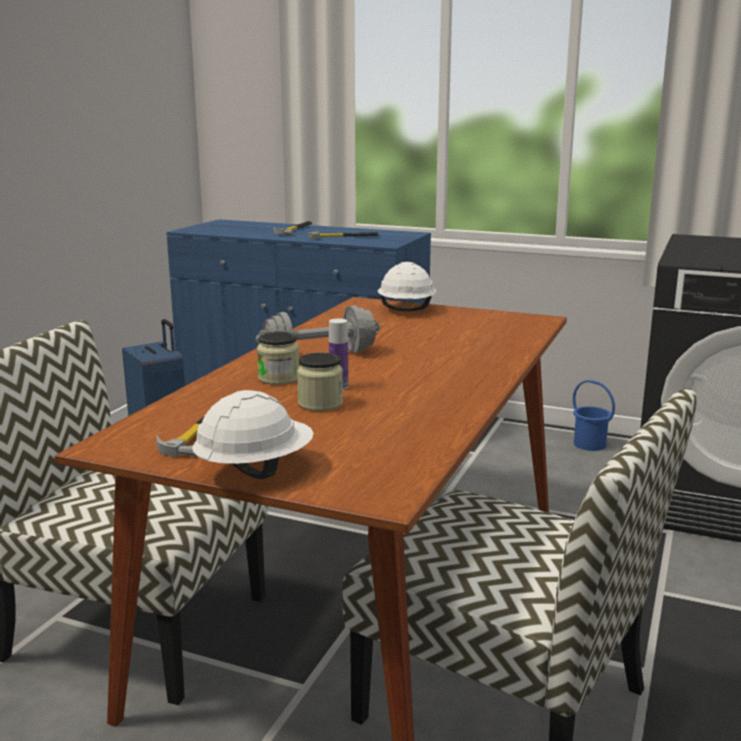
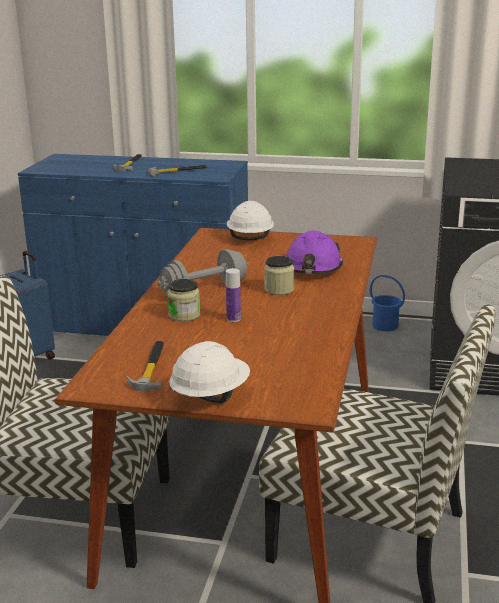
camera: 10 degrees left, 5 degrees up
(320, 403) = (227, 335): jar -> jar (279, 289)
(469, 342) = (312, 268): none -> purple hard hat

